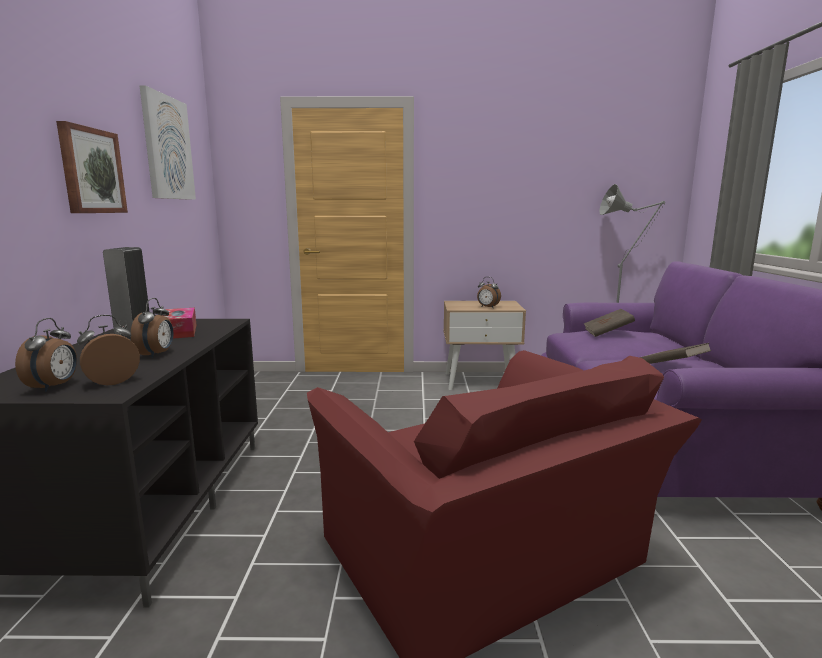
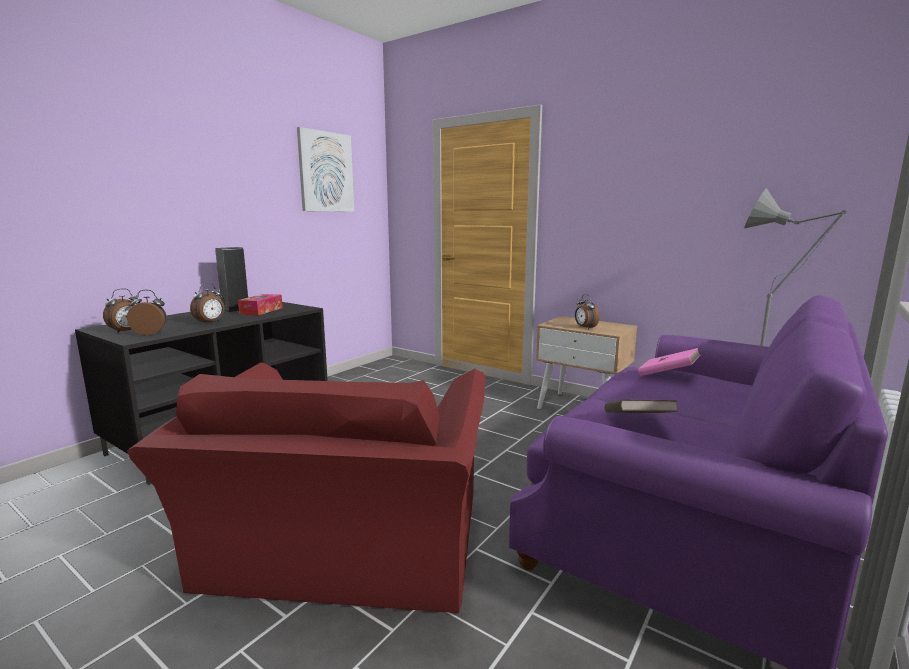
camera: 35 degrees right, 0 degrees up
(91, 171) = (236, 193): picture -> none
(607, 333) = (667, 375): brown book -> pink book

